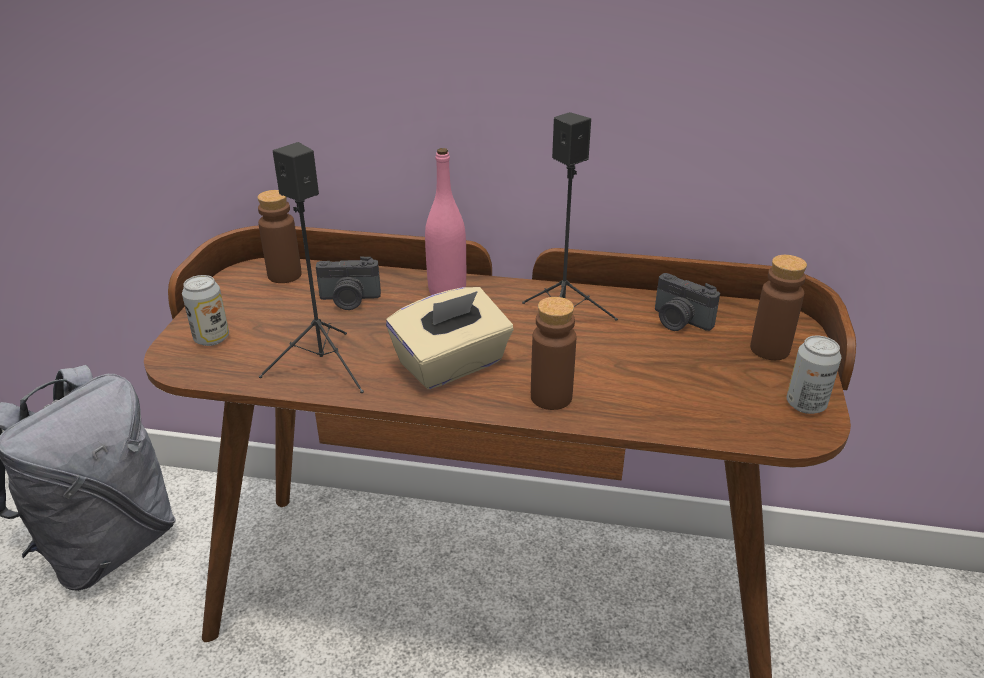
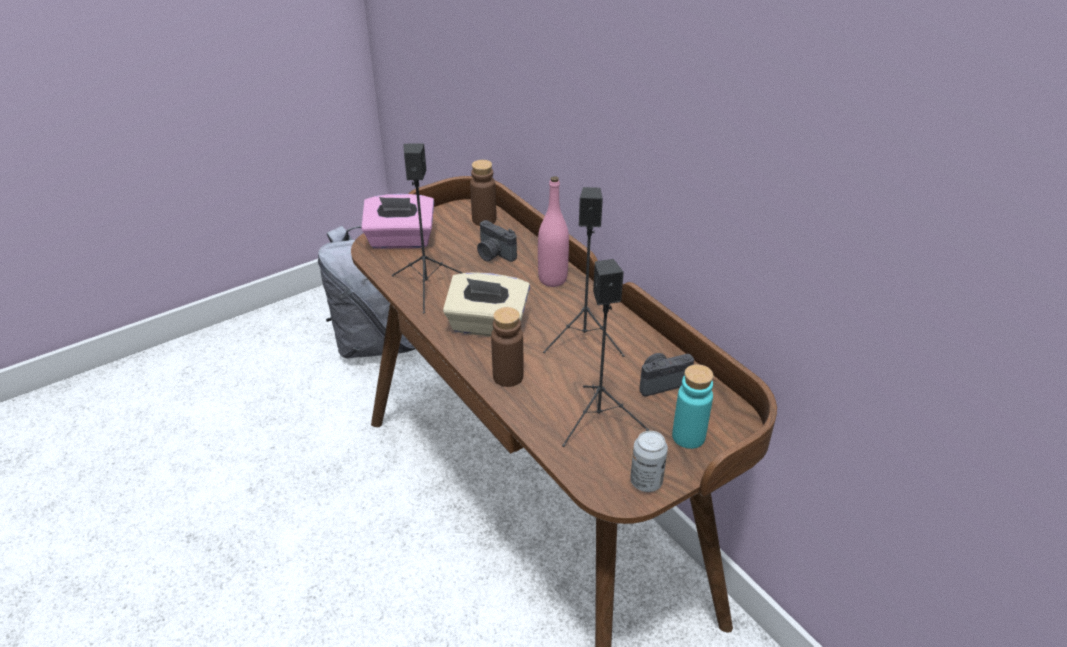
camera: 45 degrees right, 5 degrees up
(211, 338) = (400, 240): can -> pink tissue box
(679, 321) = (661, 382): camera -> camera turned 75 degrees clockwise
(689, 381) = (599, 420): none -> black speaker
(769, 349) = (688, 436): brown bottle -> turquoise bottle

